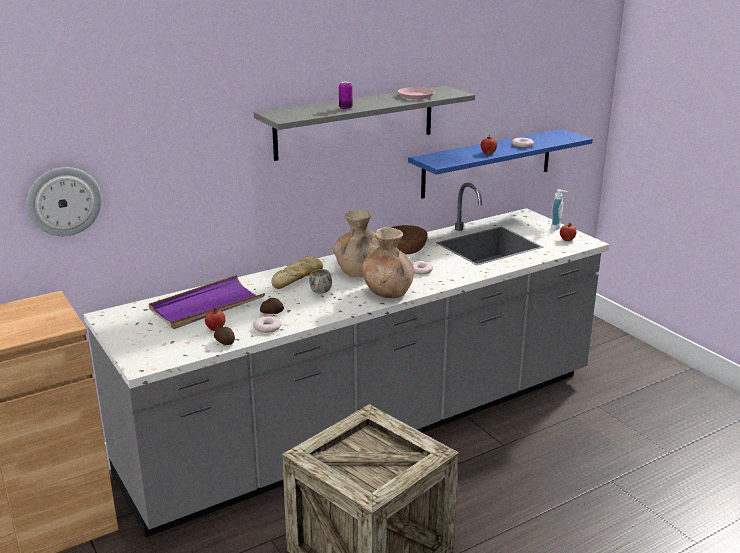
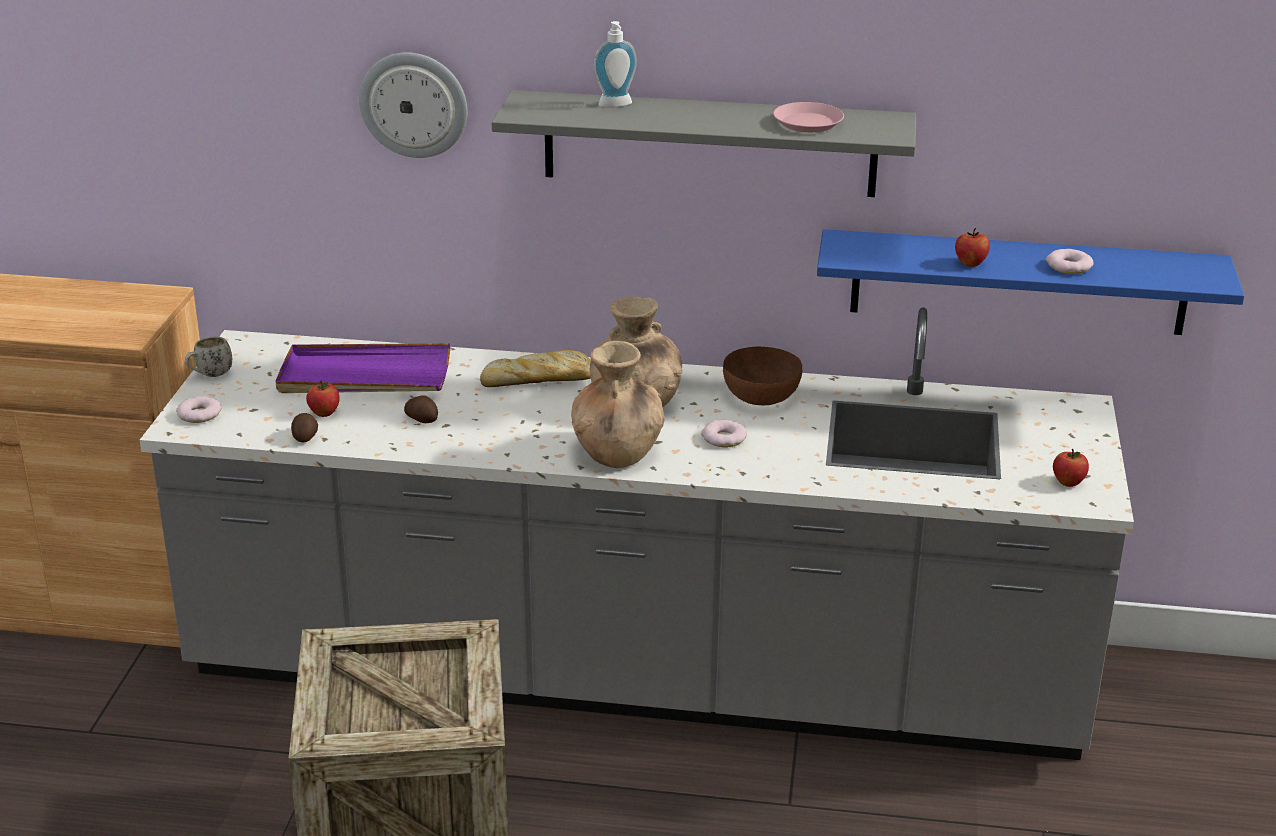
camera: 40 degrees right, 5 degrees up
(64, 201) = (209, 162): wall clock -> wall clock (414, 104)
(267, 327) = (382, 438): donut -> donut (199, 414)
(320, 293) = (526, 416): white mug -> white mug (209, 375)
(345, 108) = (645, 118): can -> none
(557, 228) = (1093, 454): soap dispenser -> soap dispenser (616, 105)

